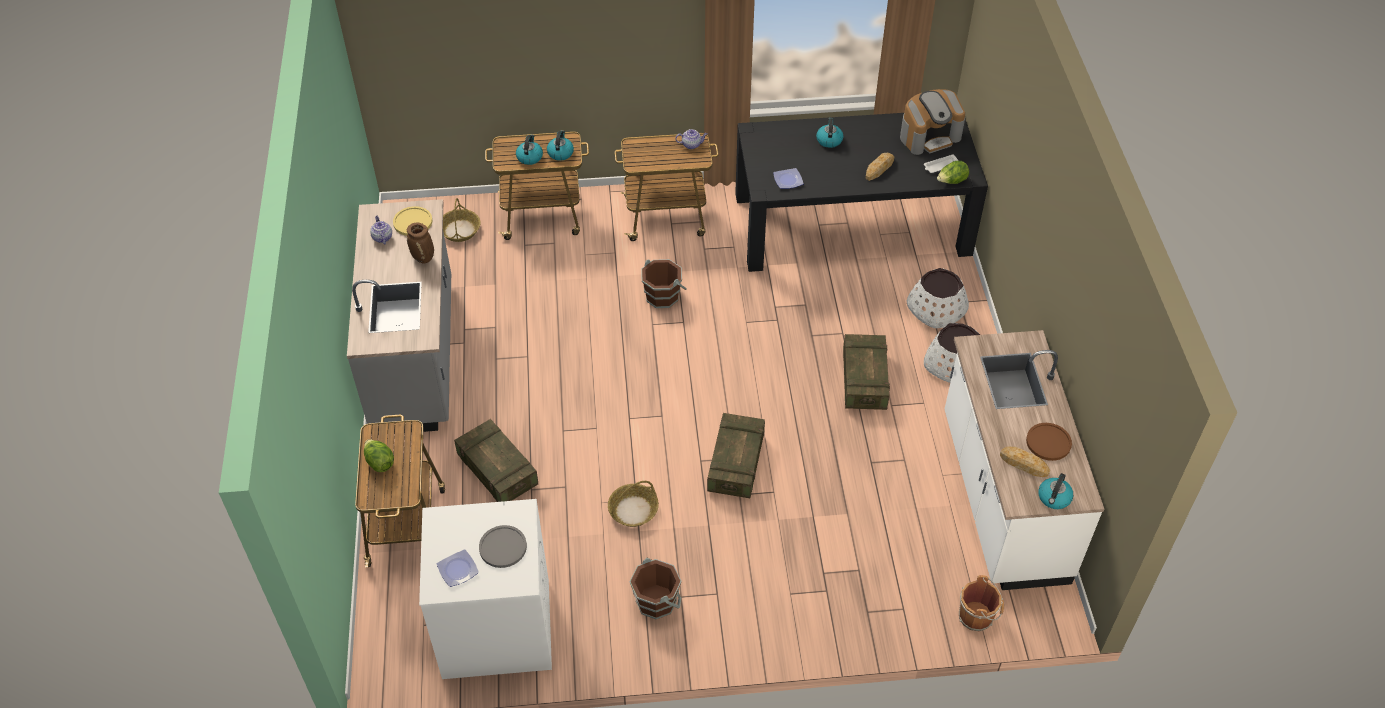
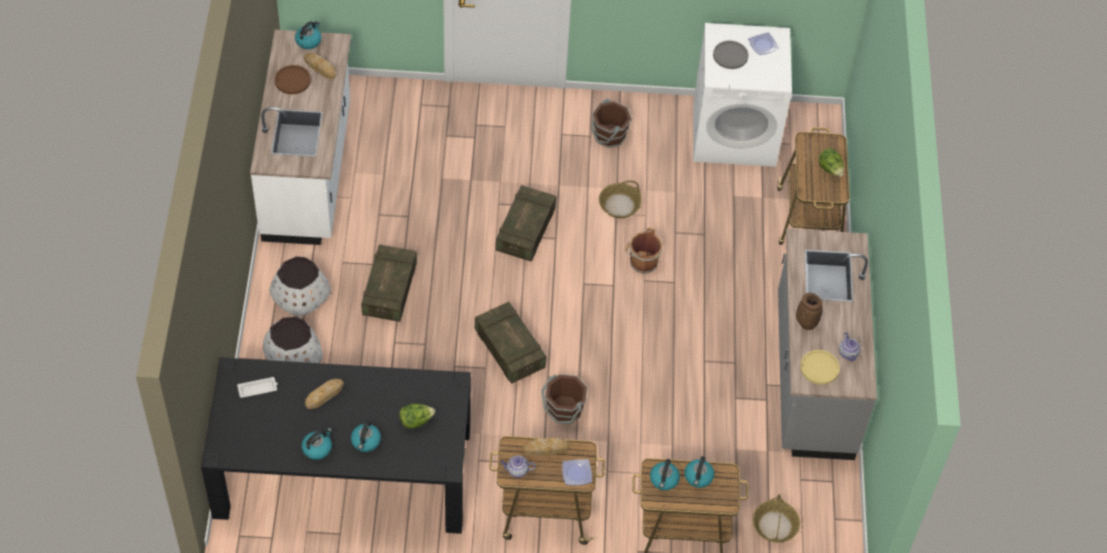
camera: 175 degrees left, 5 degrees up
(497, 471) = (733, 253): crate -> crate (509, 350)
(669, 162) = (546, 448): none -> bread
(787, 180) = (426, 394): plate -> plate (577, 474)
(869, 131) = (317, 448): none -> kettle
(929, 136) = (253, 431): coffee machine -> none
(951, 182) = (255, 367): lettuce -> lettuce (416, 421)
(977, 616) = (366, 92): brown bucket -> brown bucket (642, 262)

